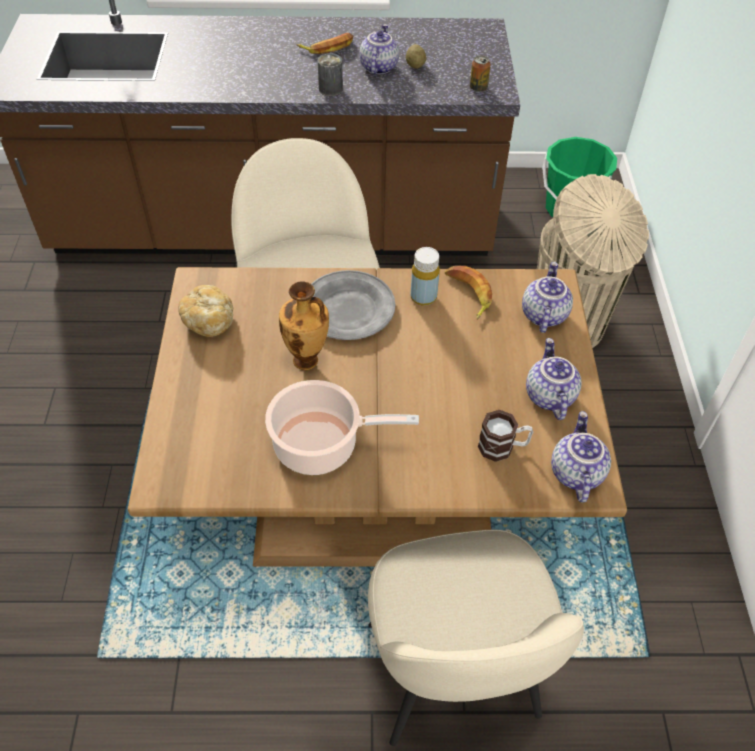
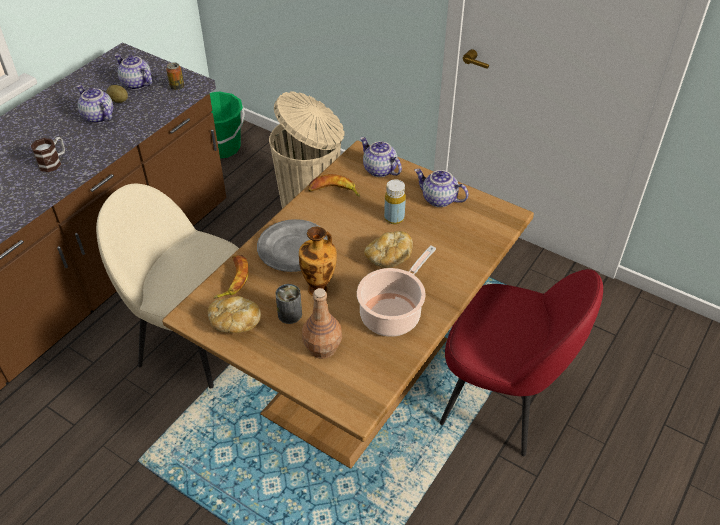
camera: 55 degrees left, 5 degrees down
(226, 408) = (322, 347): none -> brown bottle
(328, 47) = (42, 128): banana -> banana (232, 279)
(330, 89) = (91, 149): can -> can (290, 314)
(405, 398) = (389, 258): none -> bread
(423, 297) = (317, 210): yellow bottle -> yellow bottle (394, 218)
(453, 675) = (501, 400): beige chair -> red chair
(503, 447) = (458, 236): mug -> mug (53, 162)
(574, 472) = (497, 217): teapot -> teapot (136, 84)

